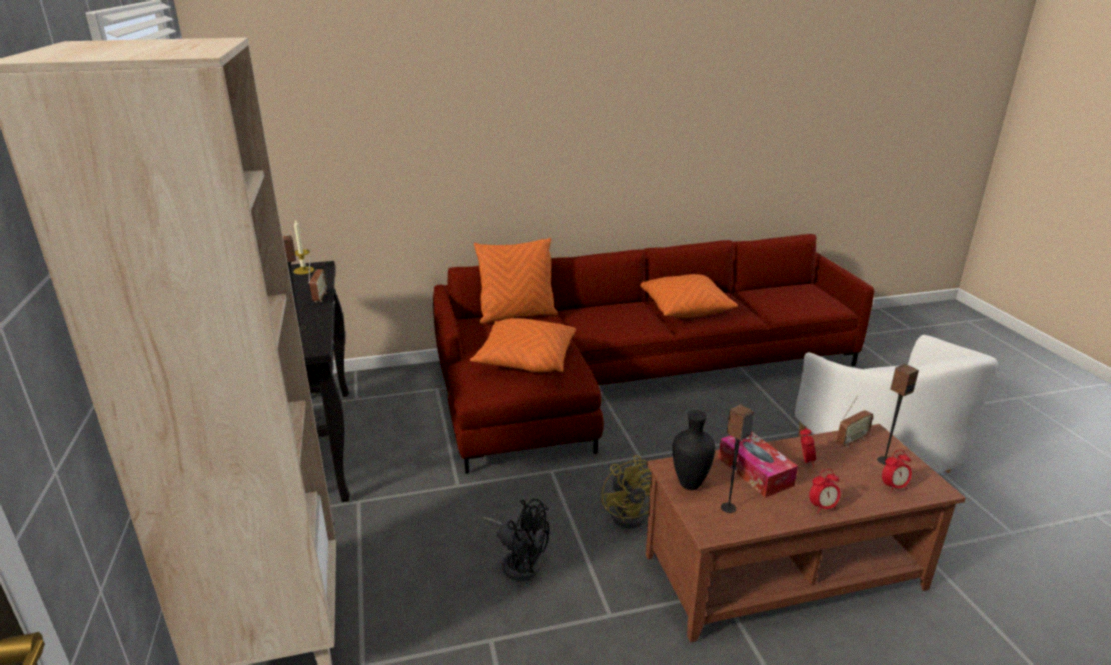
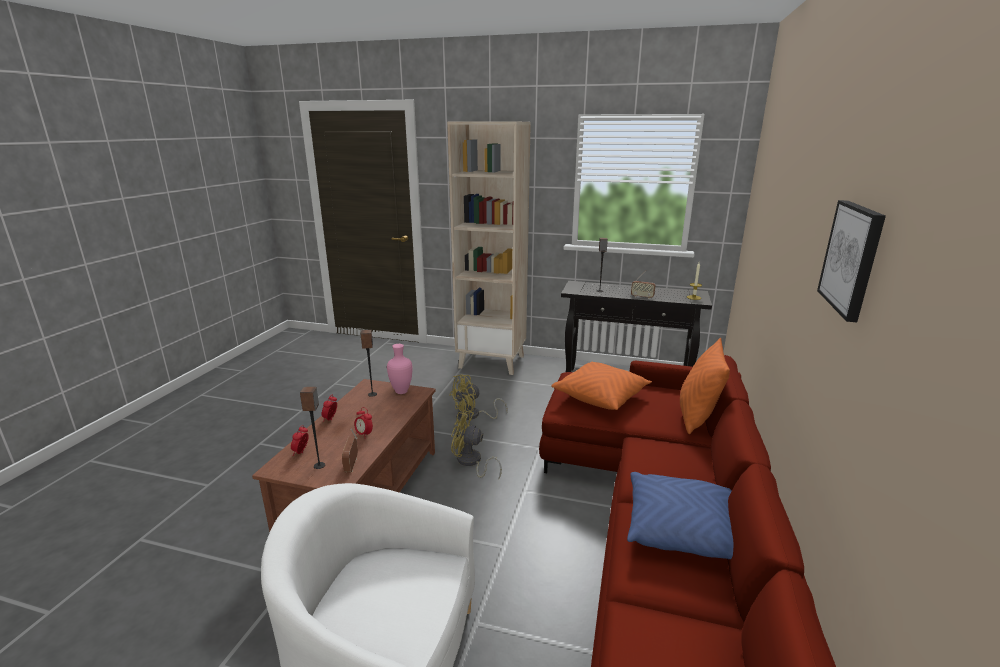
camera: 120 degrees right, 5 degrees down
(519, 561) = (473, 415): black fan -> yellow fan
(643, 92) = (852, 258): none -> picture
(684, 308) = (680, 529): orange pillow -> blue pillow
(690, 484) = (401, 392): black vase -> pink vase
(755, 471) = (382, 414): tissue box -> none

